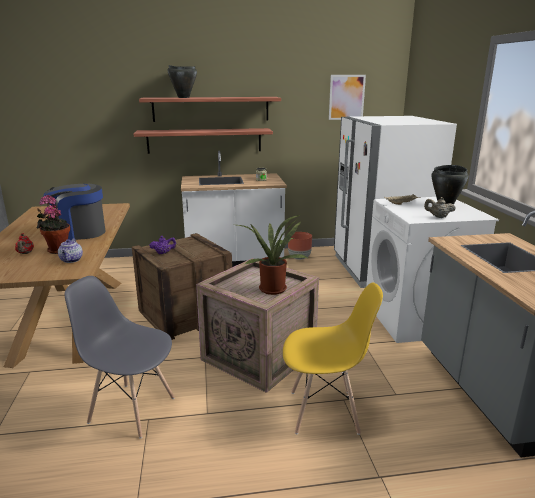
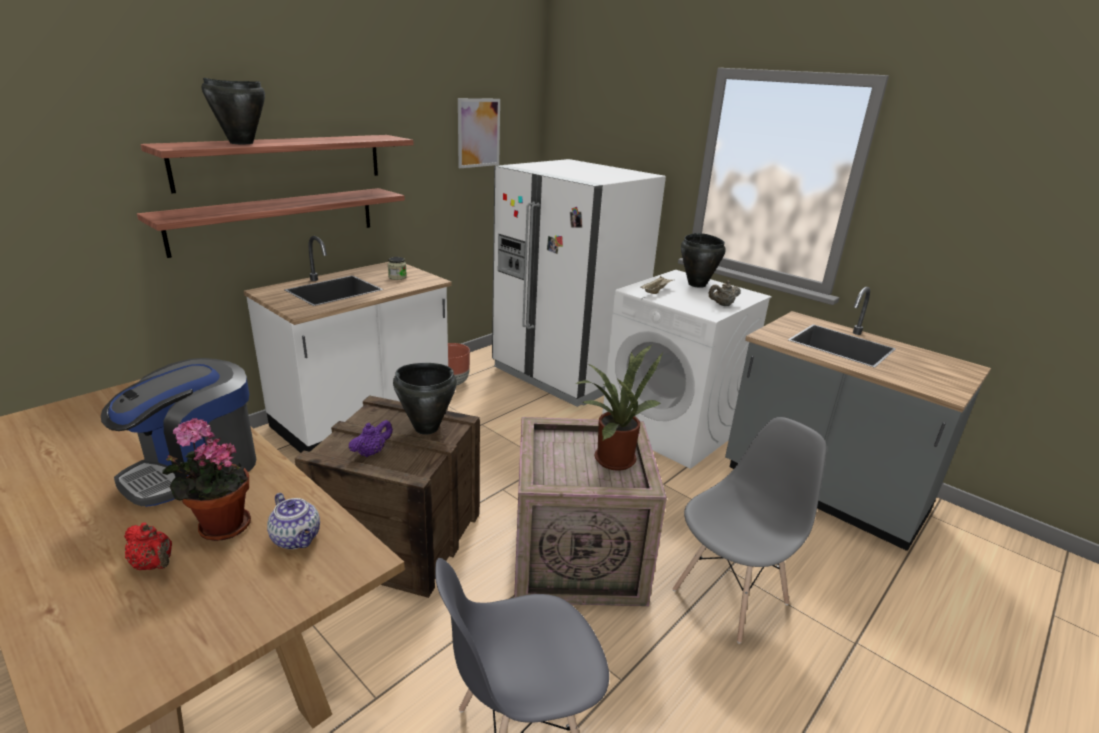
camera: 40 degrees left, 5 degrees up
(201, 251) = (426, 428): none -> black cooking pot
(324, 412) = (730, 596): yellow chair -> grey chair

